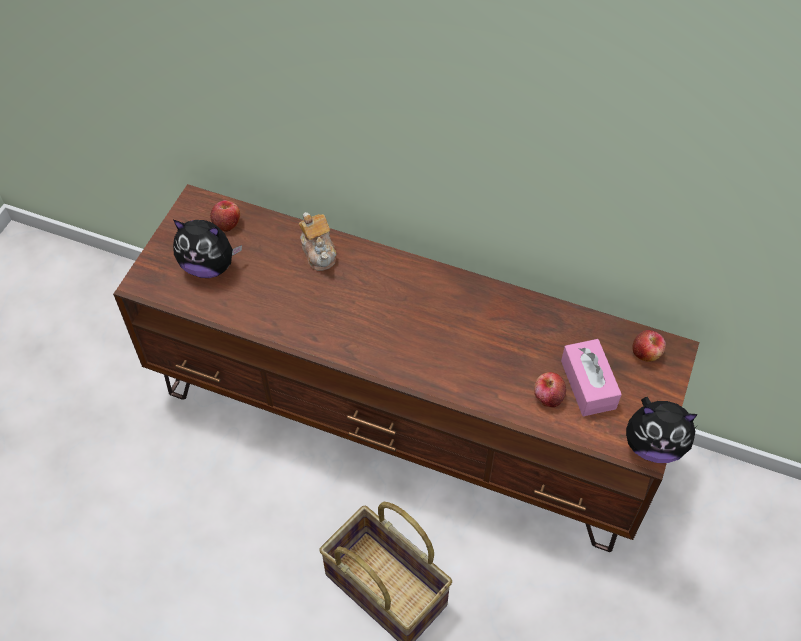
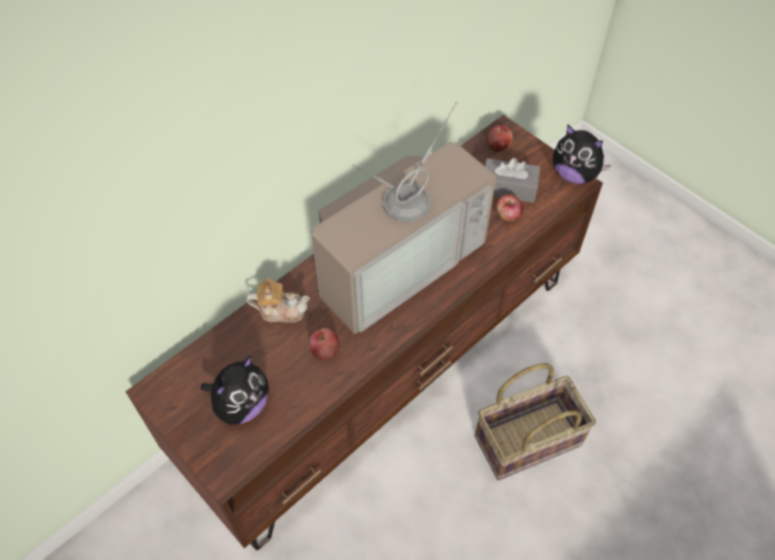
camera: 65 degrees left, 0 degrees up
(227, 223) = (200, 372): apple -> apple (324, 350)
(427, 319) = (397, 260): none -> television
(588, 384) = (508, 188): pink tissue box -> grey tissue box
(653, 445) = (574, 175): plush toy -> plush toy turned 90 degrees clockwise

